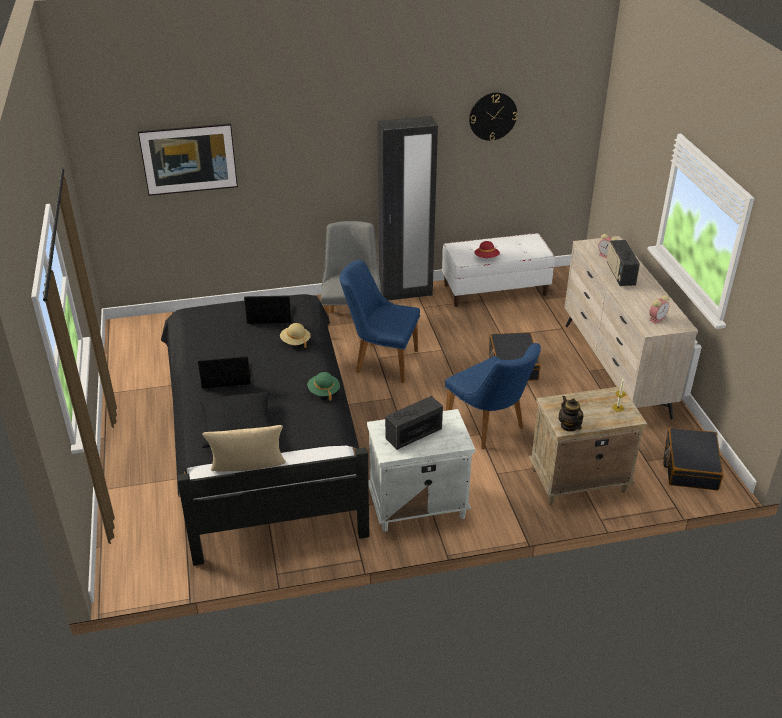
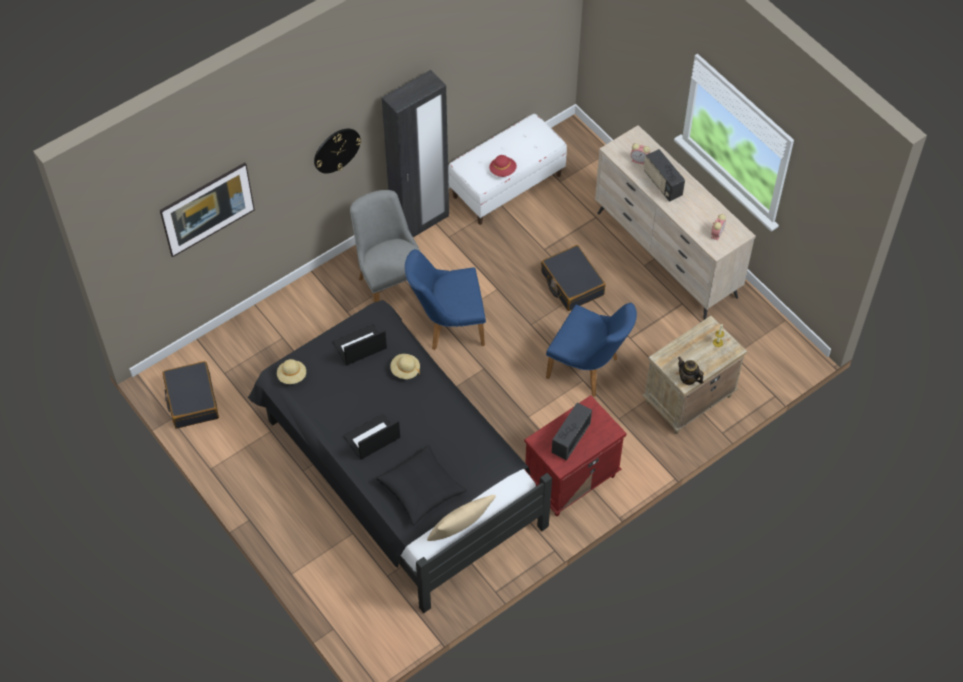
camera: 25 degrees left, 20 degrees up
(196, 318) = (292, 376): none -> beige hat
(323, 391) = (467, 420): green hat -> none
(417, 506) = (570, 480): white nightstand -> red nightstand
(492, 116) = (483, 40): wall clock -> wall clock (336, 150)
(690, 466) = (771, 347): black suitcase -> black suitcase (191, 400)

